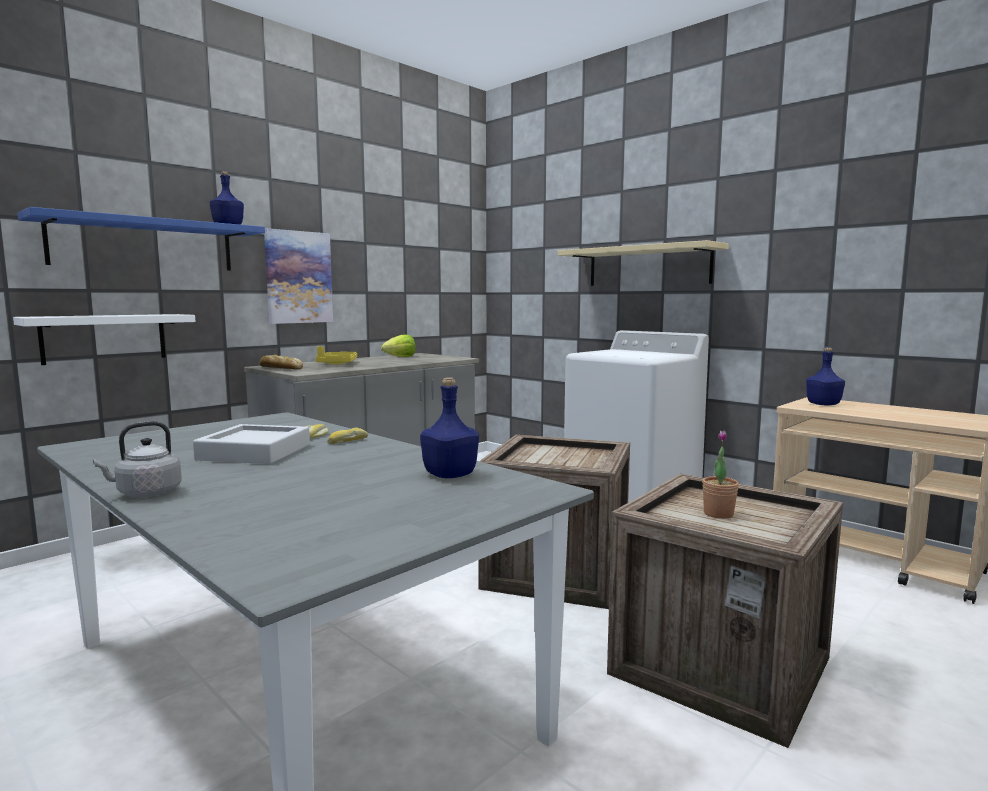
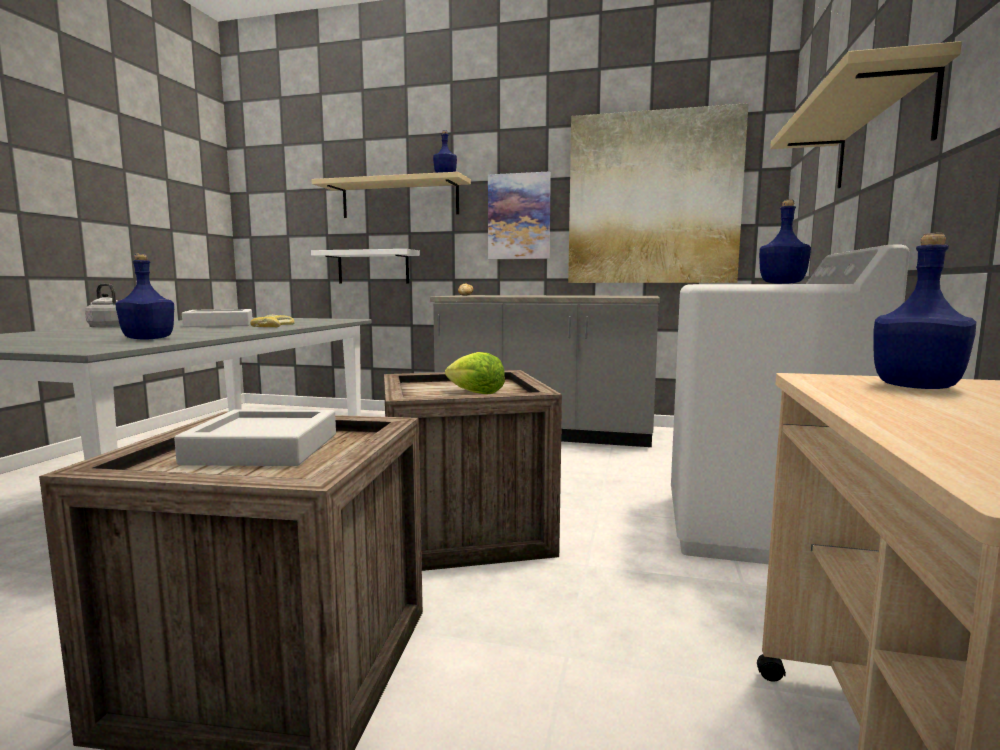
camera: 60 degrees right, 0 degrees up
(144, 245) = (399, 199): blue shelf -> beige shelf
(337, 364) = (515, 295): yellow tray -> none
(400, 357) = (605, 295): lettuce -> lettuce (475, 393)
(409, 268) = (653, 199): none -> picture
(642, 353) = (781, 283): none -> blue bottle
(718, 514) = (263, 449): potted plant -> grey tray

